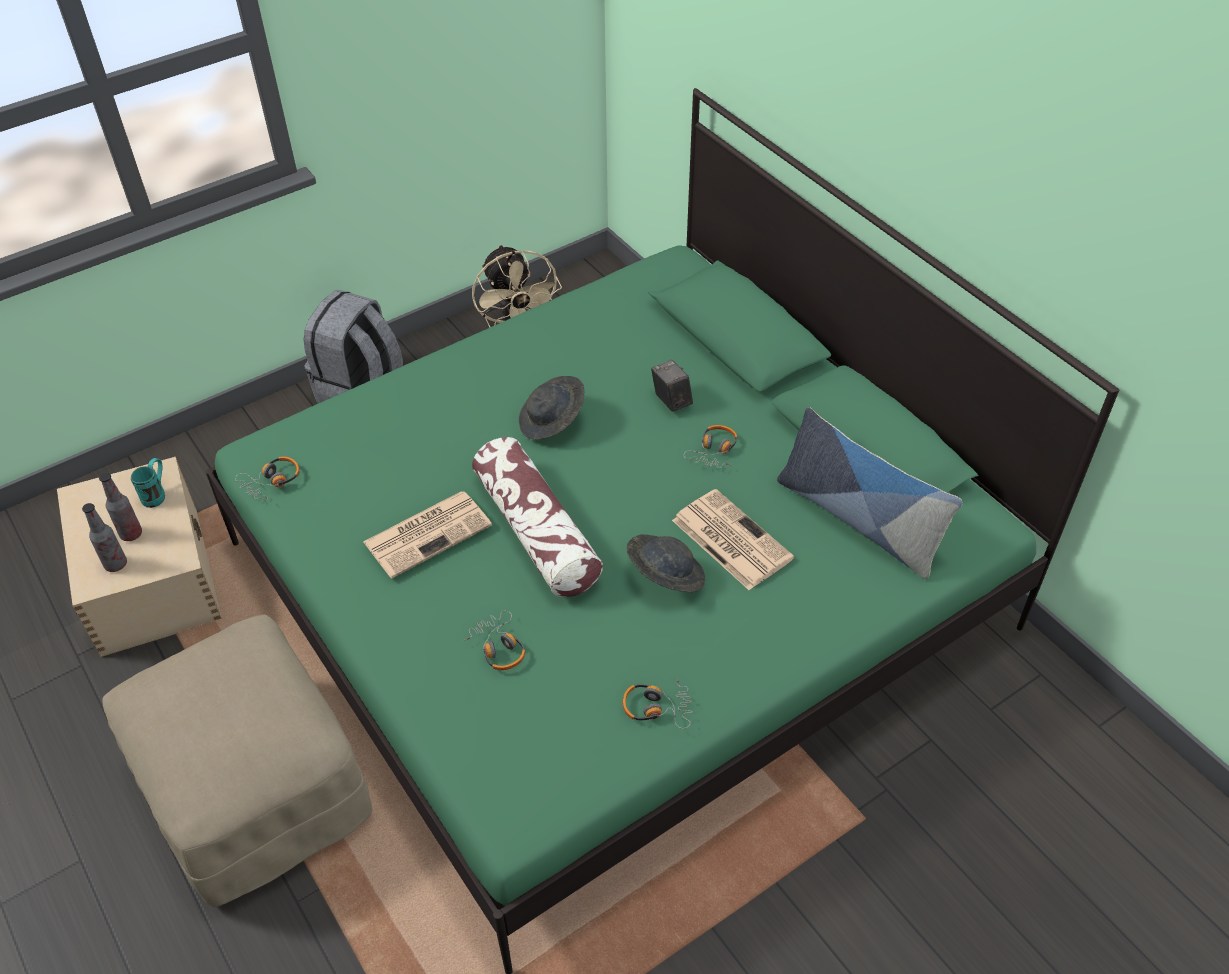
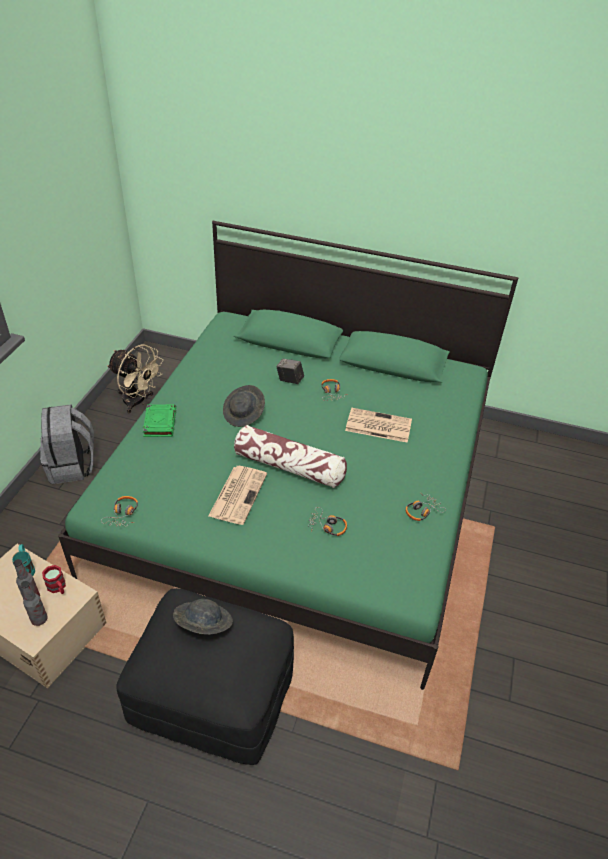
camera: 40 degrees left, 5 degrees down
(166, 537) = (58, 588): none -> red mug
(255, 787) = (213, 693): beige ottoman -> black ottoman
(432, 378) = (160, 422): none -> green book
(664, 575) = (367, 455): grey hat -> grey hat (203, 625)
(858, 520) = (419, 392): pillow -> none

